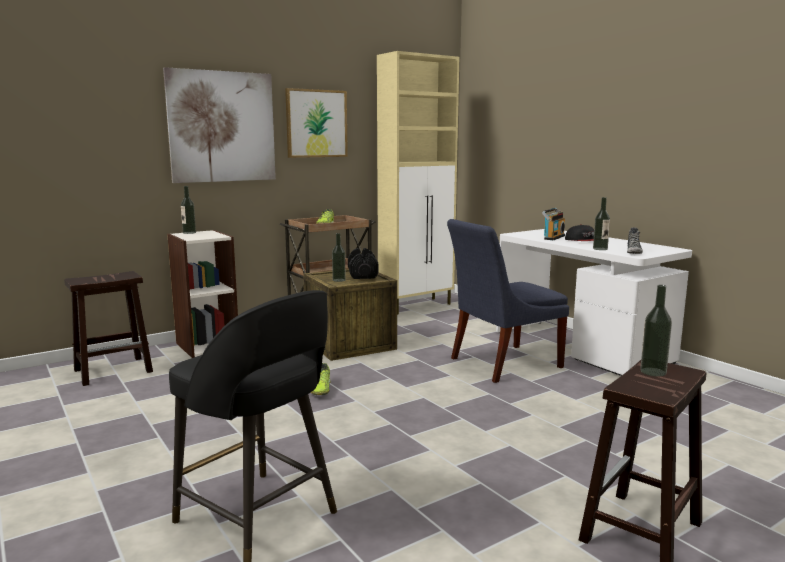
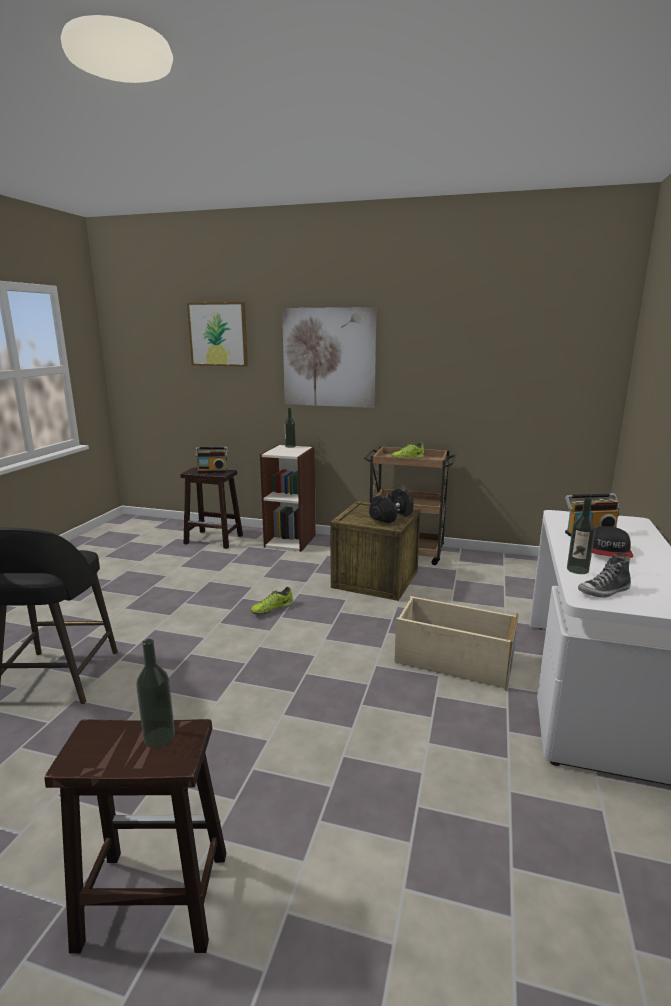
camera: 50 degrees right, 5 degrees up
(107, 276) = (212, 471): none -> radio
(316, 123) = (423, 355): picture -> picture (218, 334)
(339, 280) = (361, 516): bottle -> none
(417, 306) = (519, 564): beige cabinet -> none
(501, 363) = (453, 661): blue chair -> beige storage box

